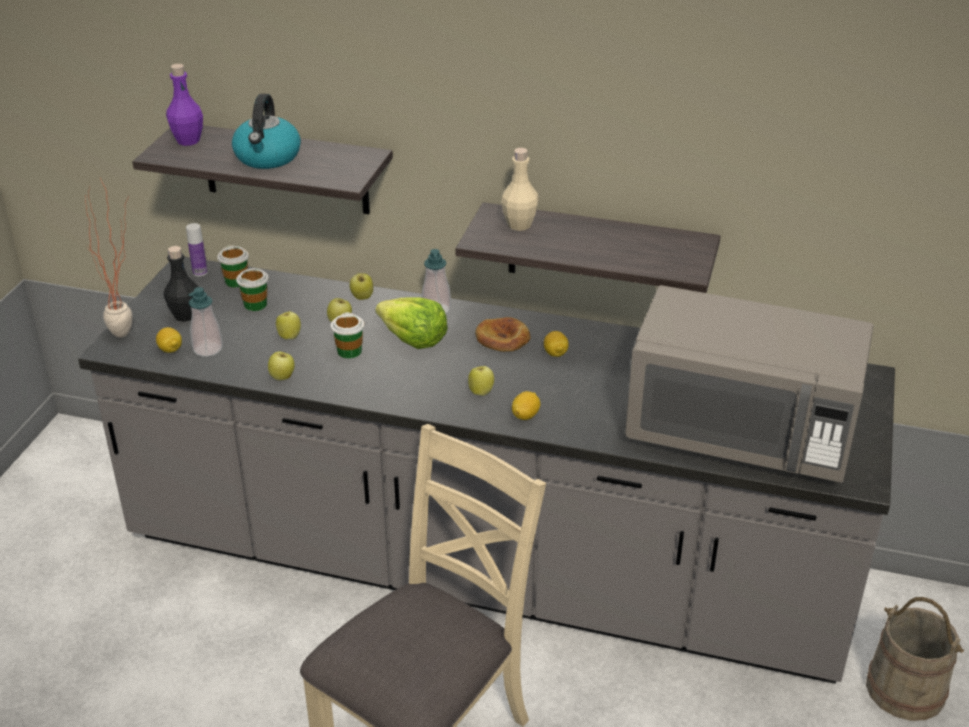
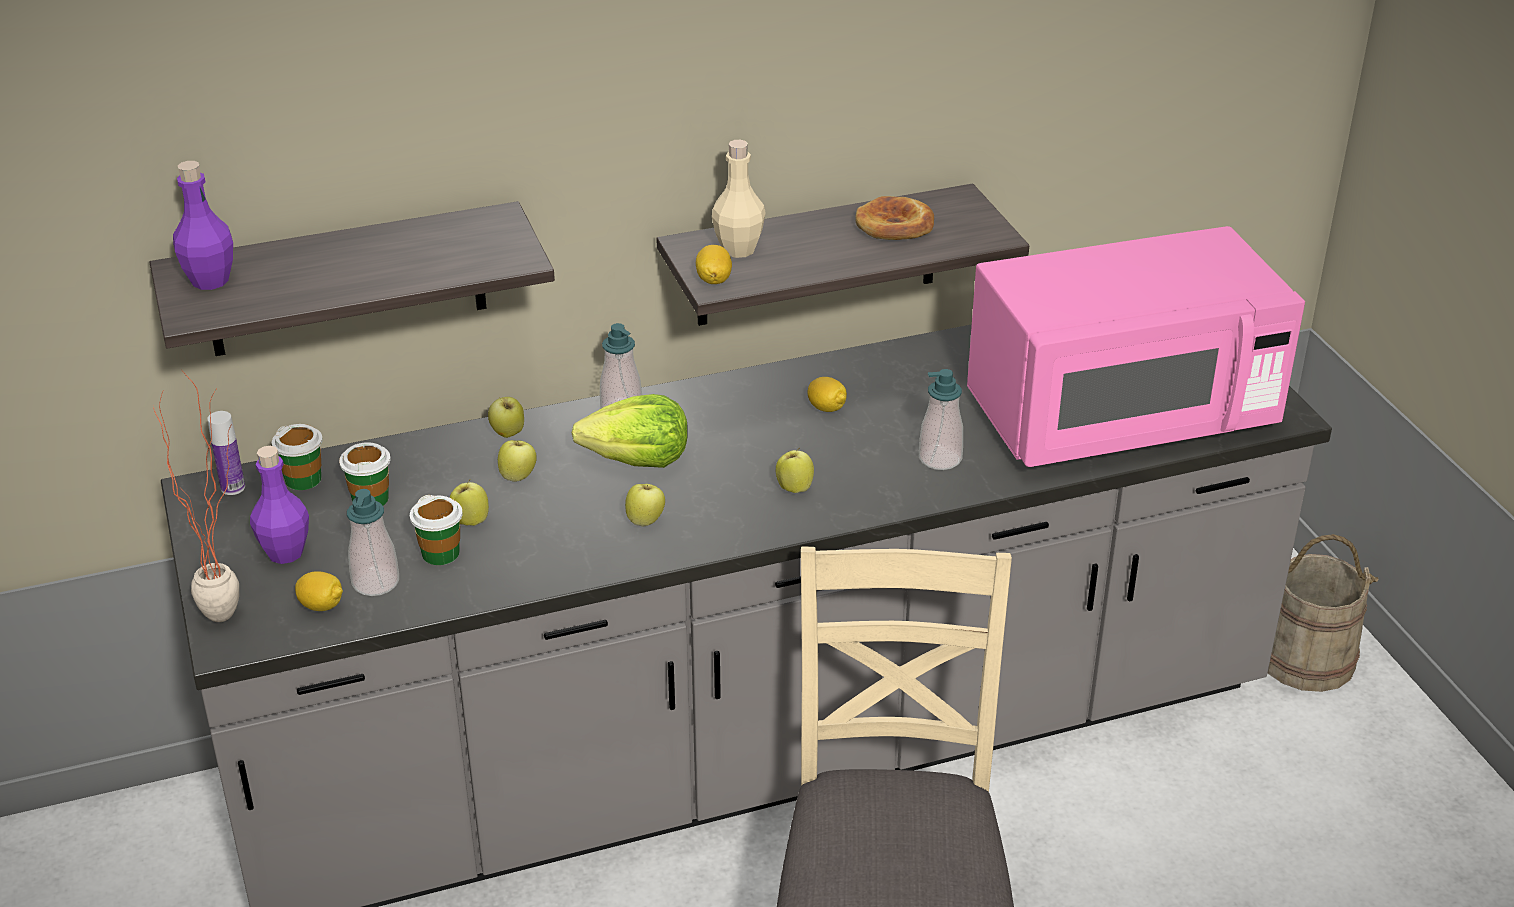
camera: 35 degrees left, 0 degrees up
(185, 315) = (285, 553): black bottle -> purple bottle
(268, 157) = (363, 265): kettle -> none
(283, 377) = (526, 575): apple -> apple (646, 521)
(349, 351) = (574, 507): cup -> cup (440, 553)
(503, 338) = (745, 415): bread -> bread (894, 225)
(525, 415) = (877, 493): lemon -> lemon (714, 279)
(589, 411) = (940, 458): none -> soap dispenser
(740, 434) = (1120, 417): grey microwave -> pink microwave

